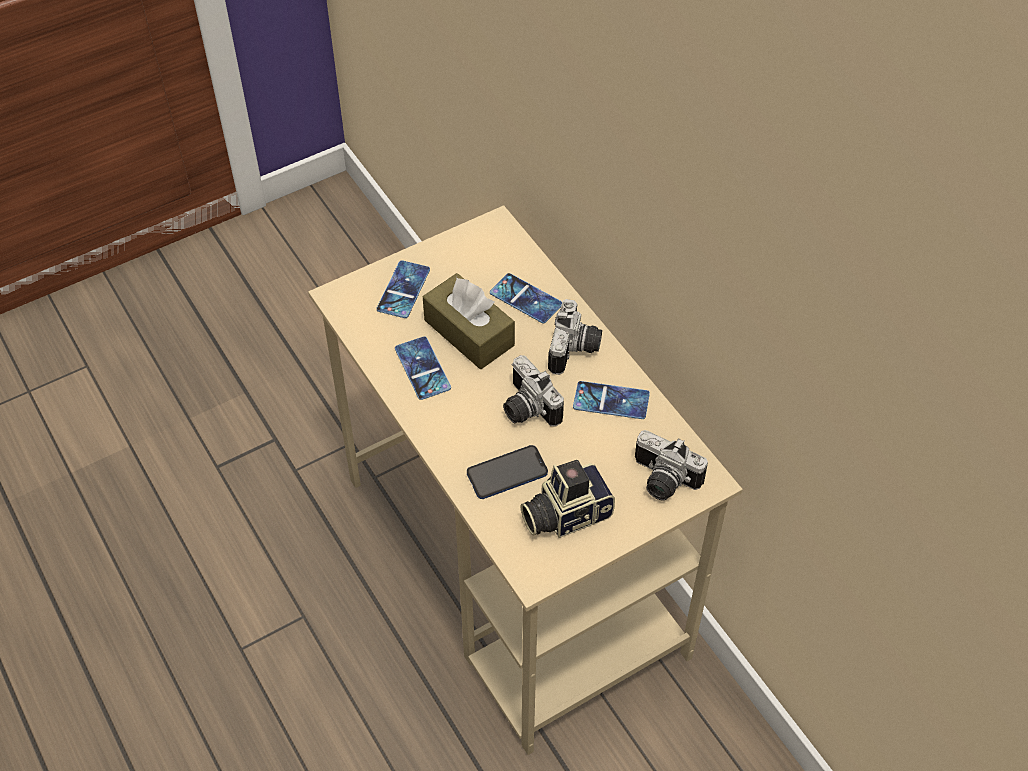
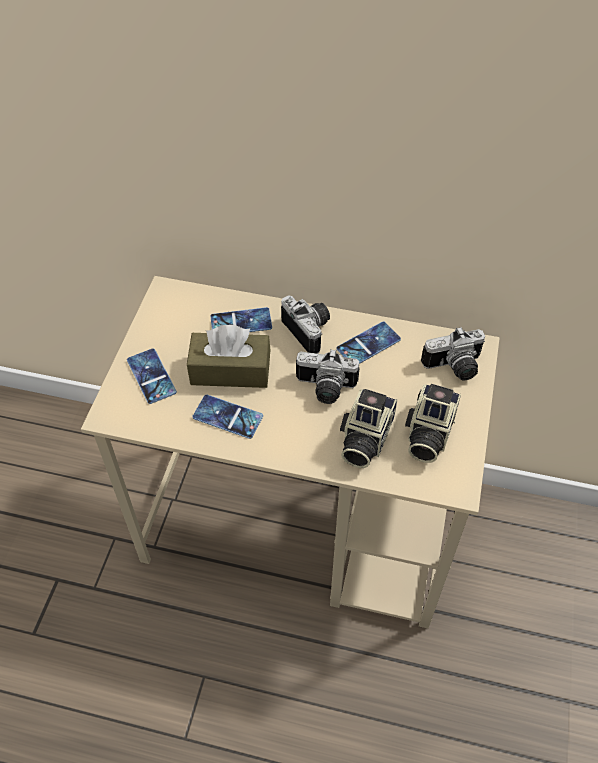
camera: 45 degrees left, 0 degrees up
(507, 473) = (364, 439): phone -> camera

